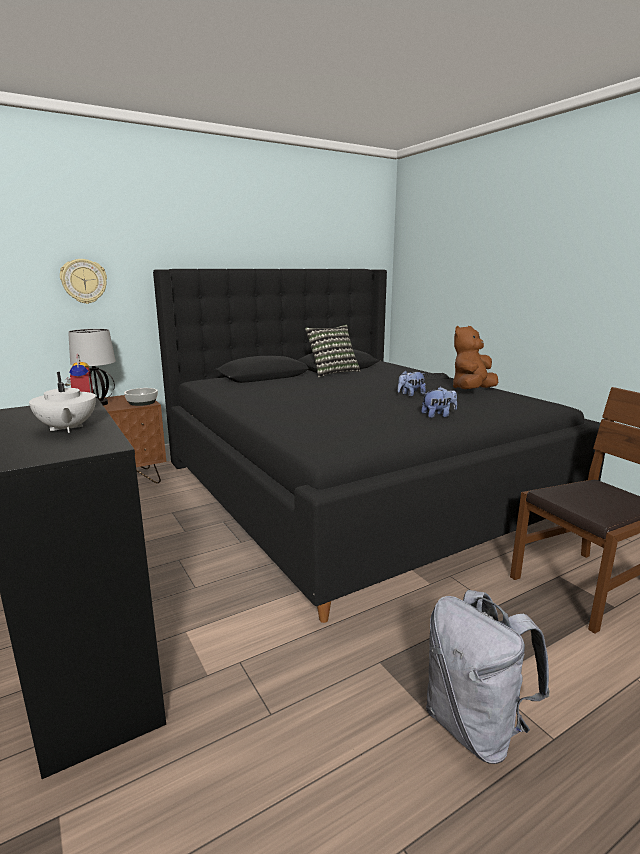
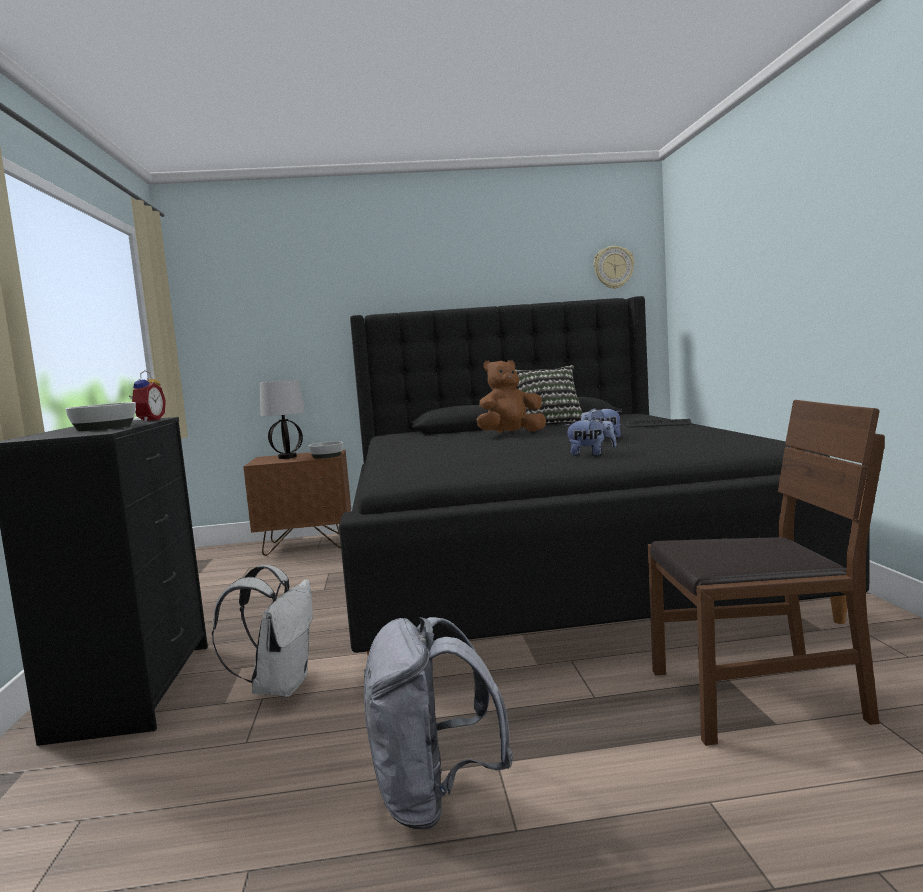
camera: 25 degrees right, 10 degrees down
(67, 428) = (103, 428): white teapot -> bowl
(84, 281) = (285, 334): wall clock -> wall clock (613, 267)
(243, 645) = (279, 686): none -> white backpack
(472, 390) = (695, 434): brown plush toy -> brown plush toy (510, 434)

